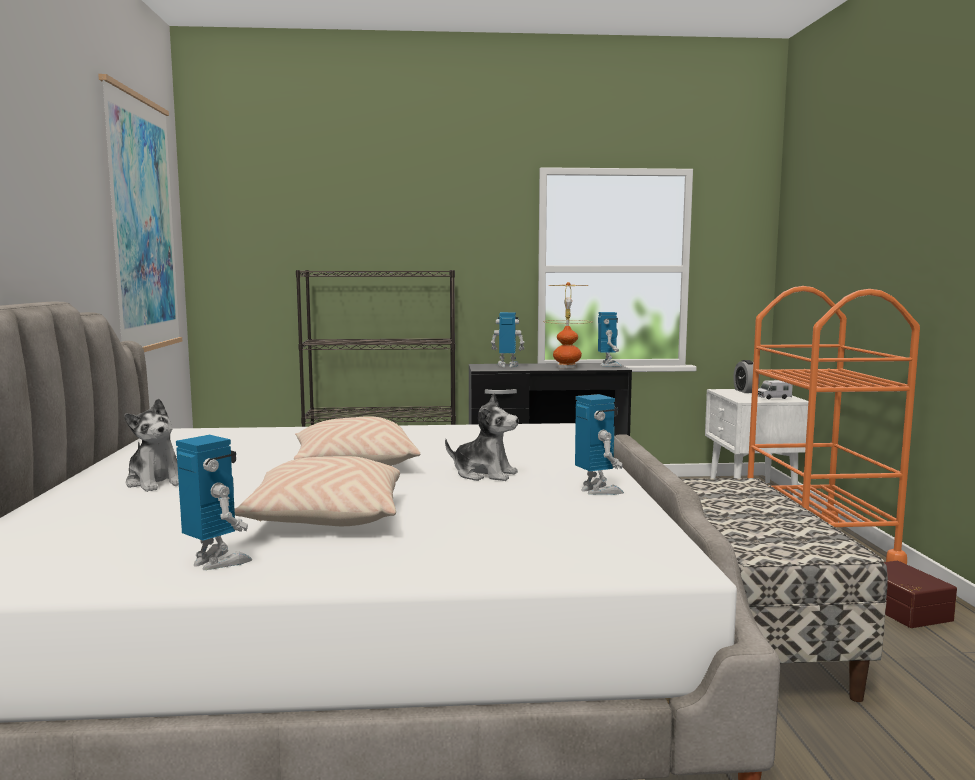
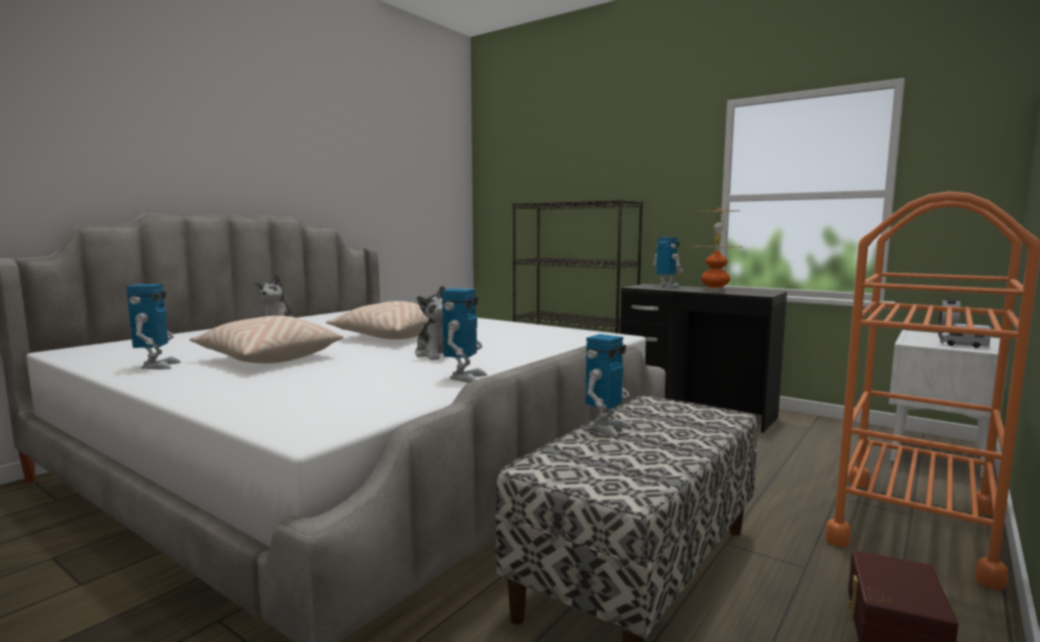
camera: 40 degrees right, 0 degrees up
(142, 224) = (415, 173): picture -> none
(609, 365) = (764, 292): toy robot -> toy robot (607, 428)

